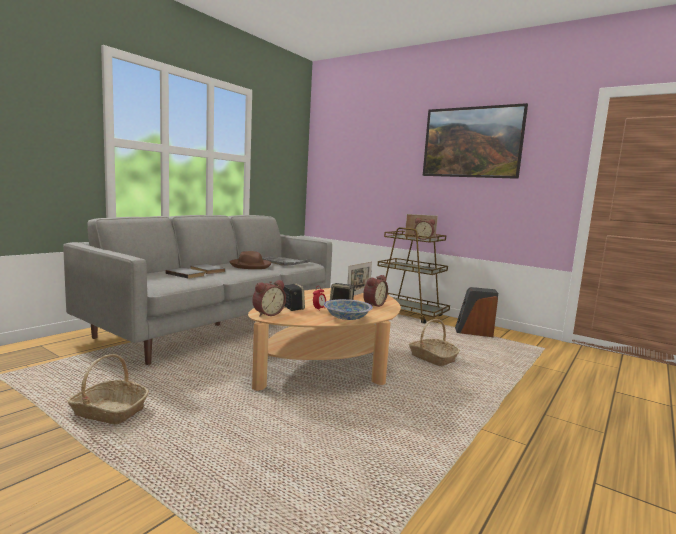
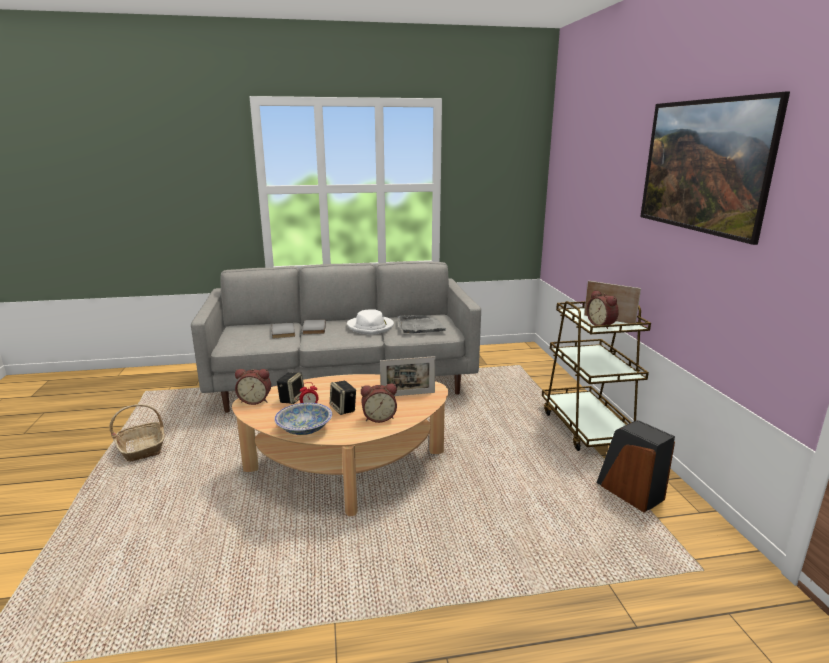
camera: 45 degrees right, 10 degrees up
(250, 266) = (371, 327): brown hat -> white hat
(432, 358) = (476, 507): basket -> none

